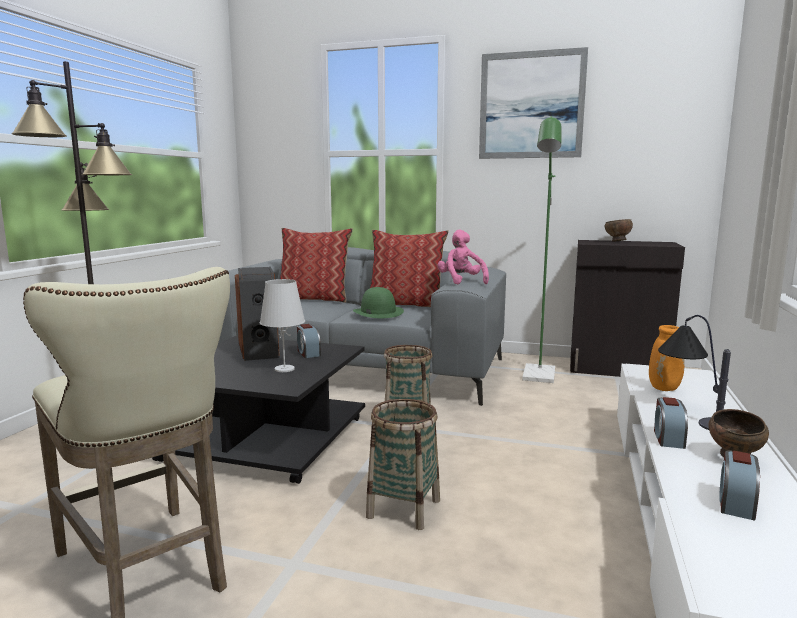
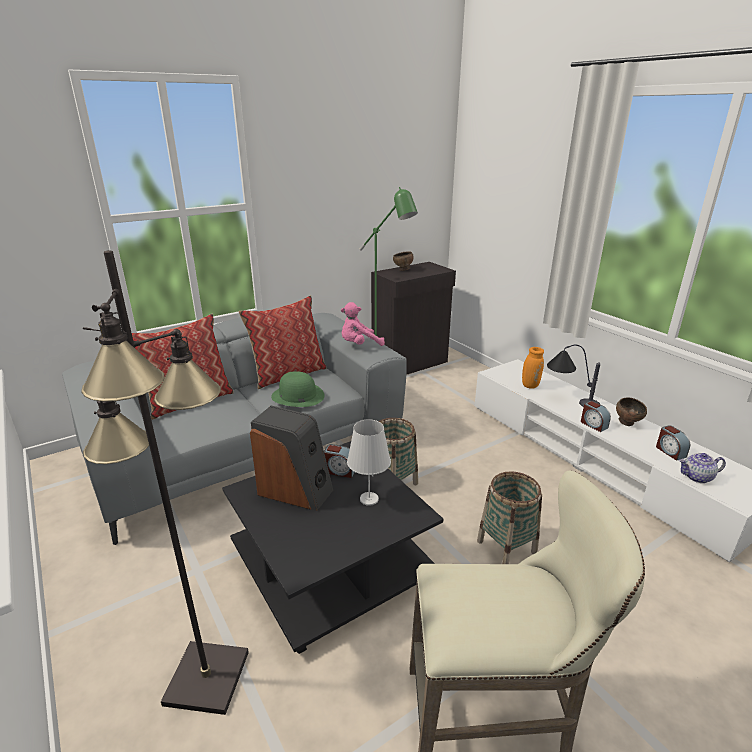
camera: 50 degrees left, 15 degrees up
(461, 281) = (359, 345): pink plush toy -> pink plush toy turned 45 degrees counterclockwise
(531, 105) = (327, 156): picture -> none
(711, 539) = (697, 477): none -> teapot

